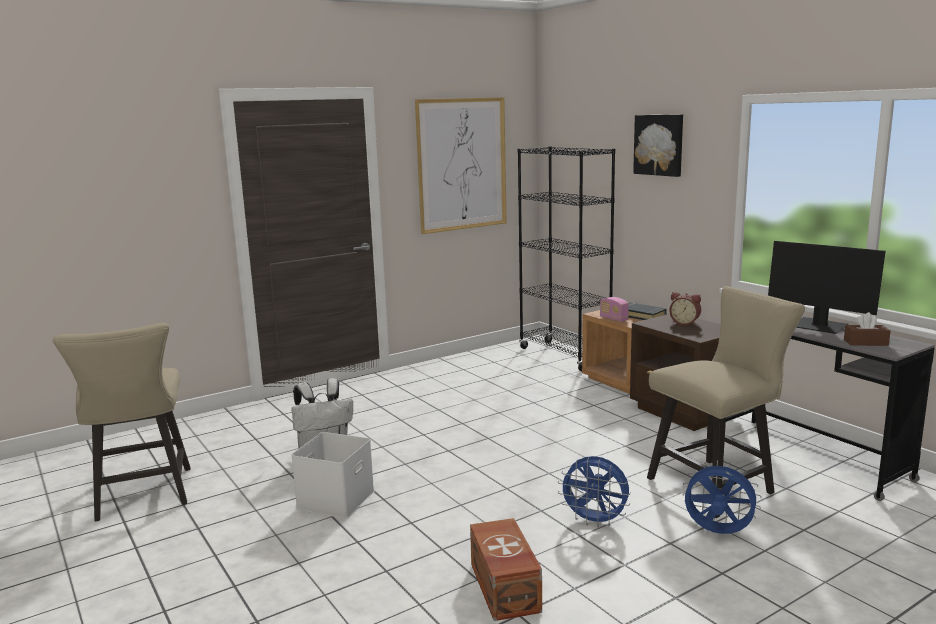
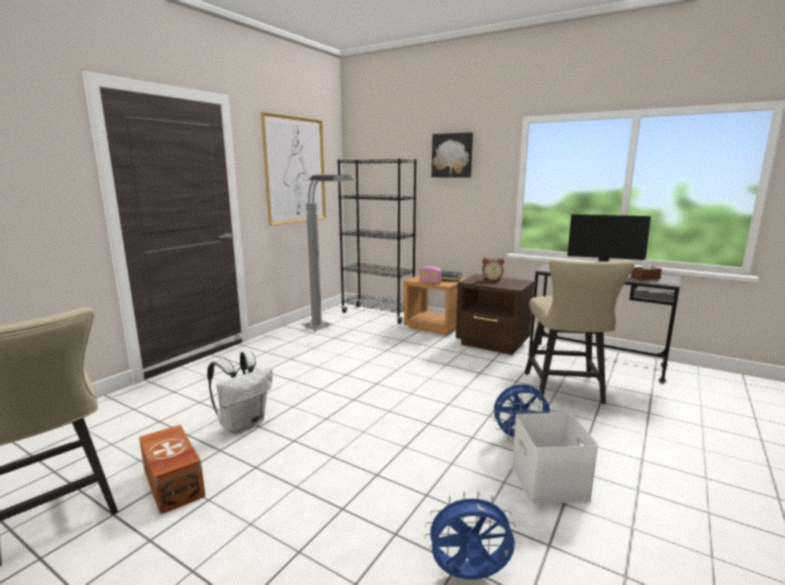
camera: 25 degrees left, 0 degrees up
(336, 501) = (289, 469): white storage box -> white storage box (551, 482)
(484, 369) = (327, 330): none -> grey floor lamp
(503, 588) = (512, 521): brown storage box -> brown storage box (172, 484)
(717, 484) = (565, 390): beige chair -> beige chair turned 150 degrees clockwise
(717, 533) = (605, 428): blue fan -> blue fan (469, 576)

